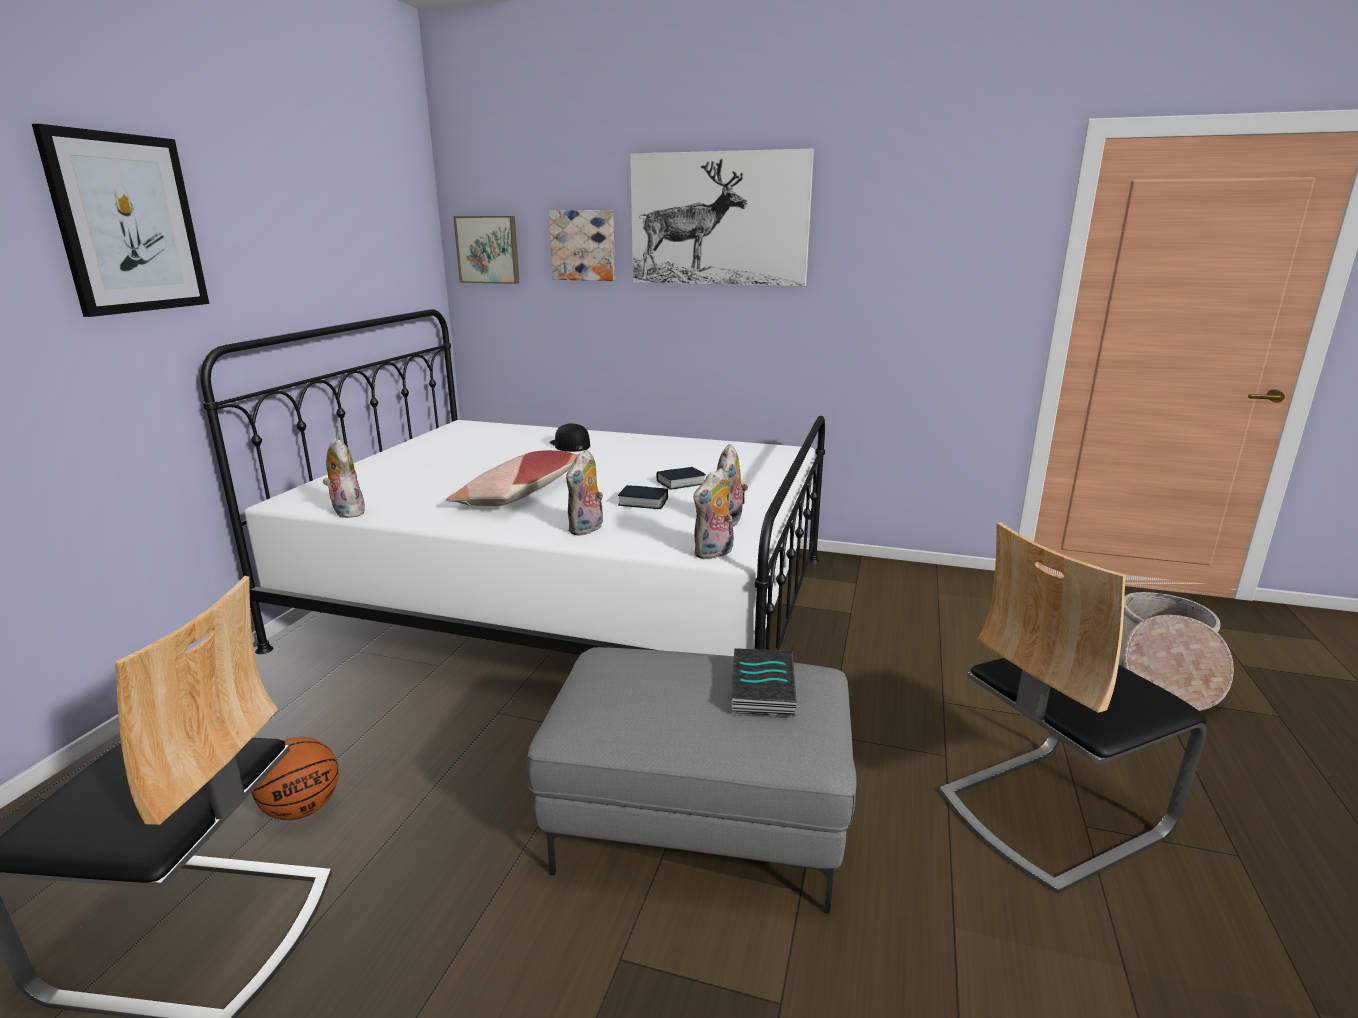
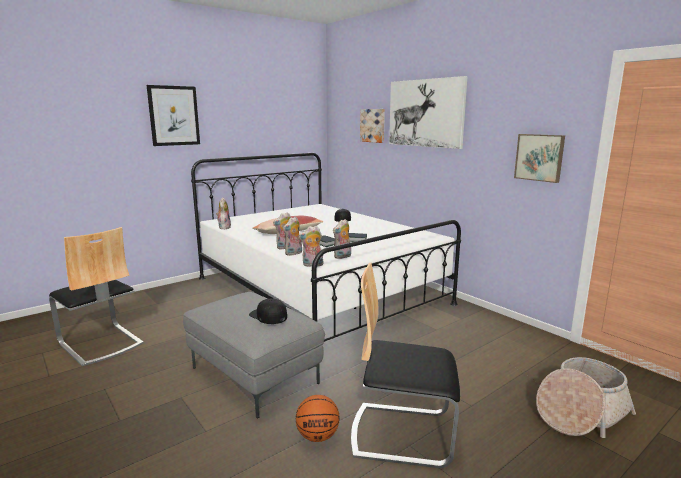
camera: 35 degrees right, 5 degrees down
(302, 808) = (157, 324): basketball -> basketball (317, 436)
(488, 249) = (340, 127): picture -> picture (539, 157)
(629, 538) = (293, 253): none -> plush toy
(765, 689) = (268, 316): book -> black cap

